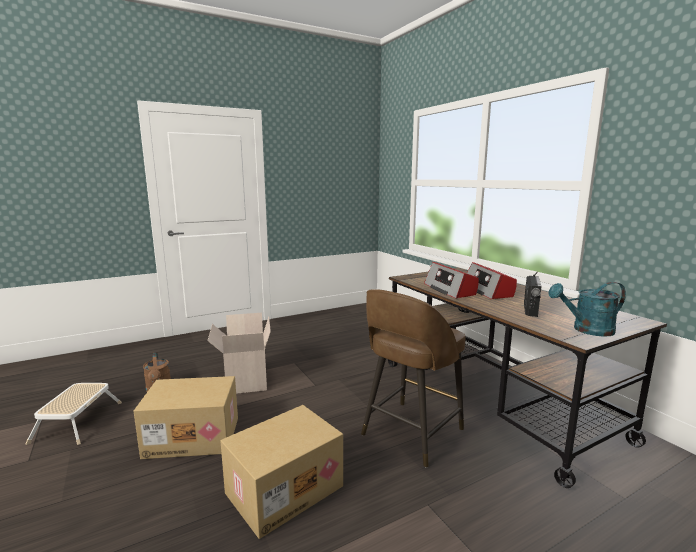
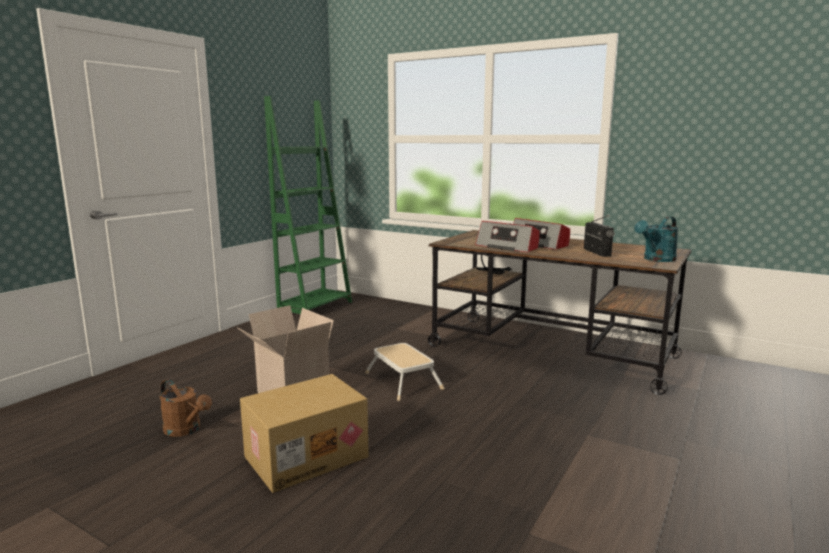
camera: 30 degrees left, 0 degrees up
(78, 421) = (116, 490): beige step ladder -> beige step ladder (403, 380)
(284, 488) = (463, 462): cardboard box -> none
(344, 313) = (315, 307): none -> green bookcase
(410, 433) = (516, 392): brown stool -> none

